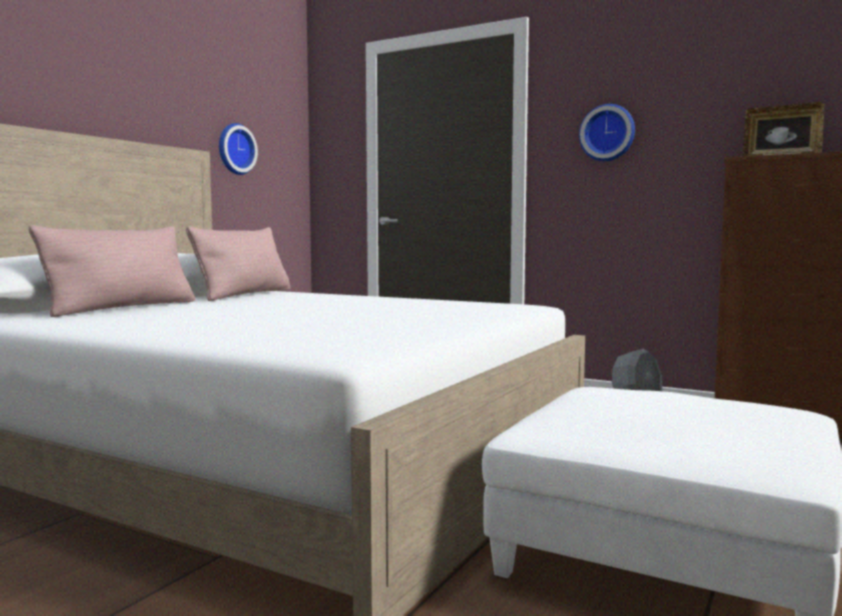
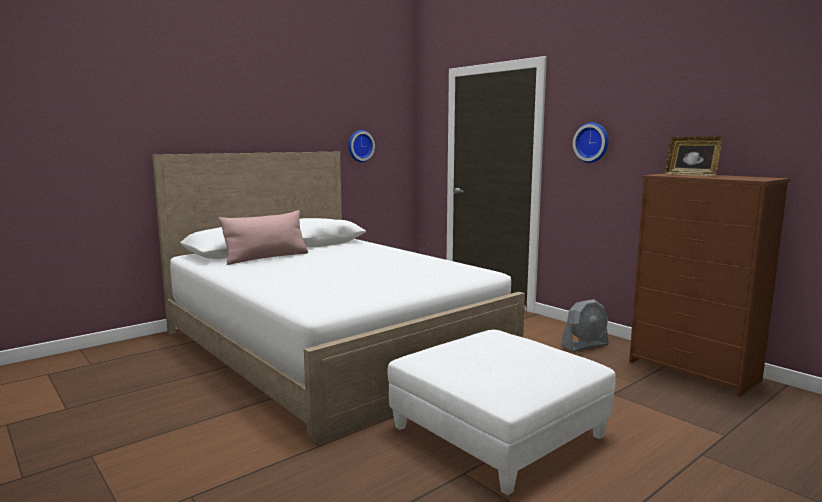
camera: 20 degrees right, 5 degrees up
(245, 294) = (343, 247): pink pillow -> none

